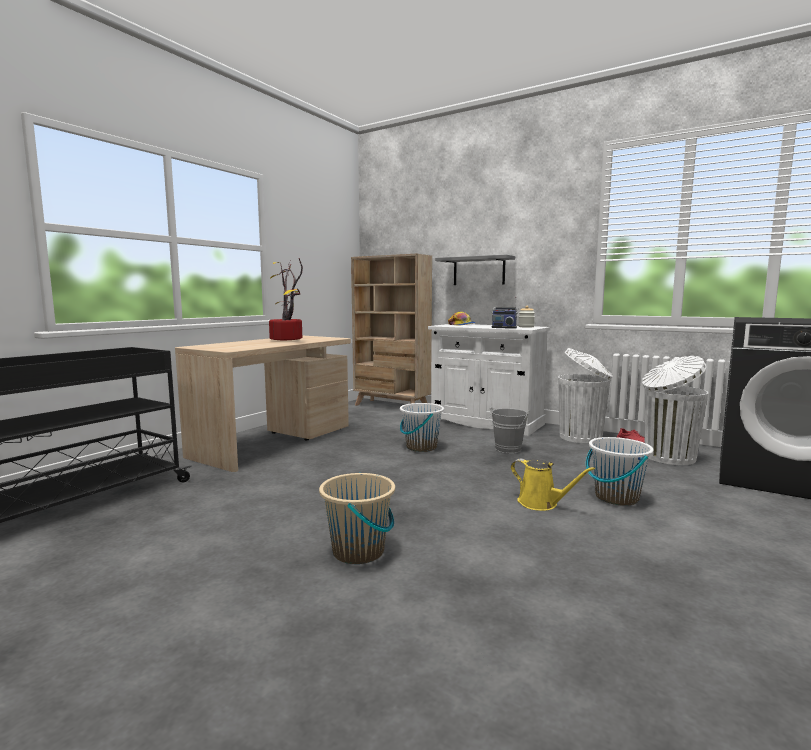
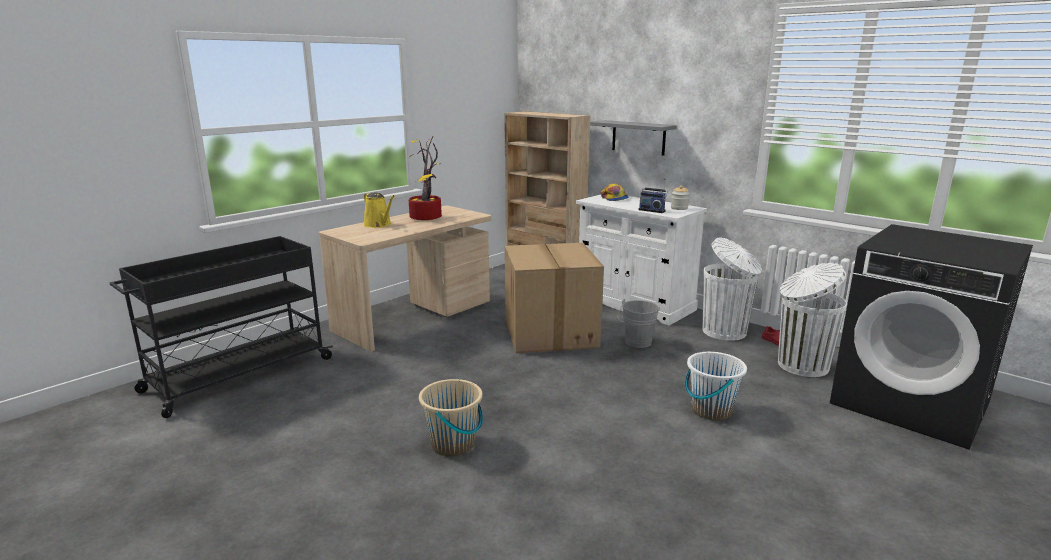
camera: 10 degrees right, 10 degrees up
(421, 447) = (552, 333): white bucket -> cardboard box
(541, 503) = (634, 411): yellow watering can -> yellow watering can (379, 225)

